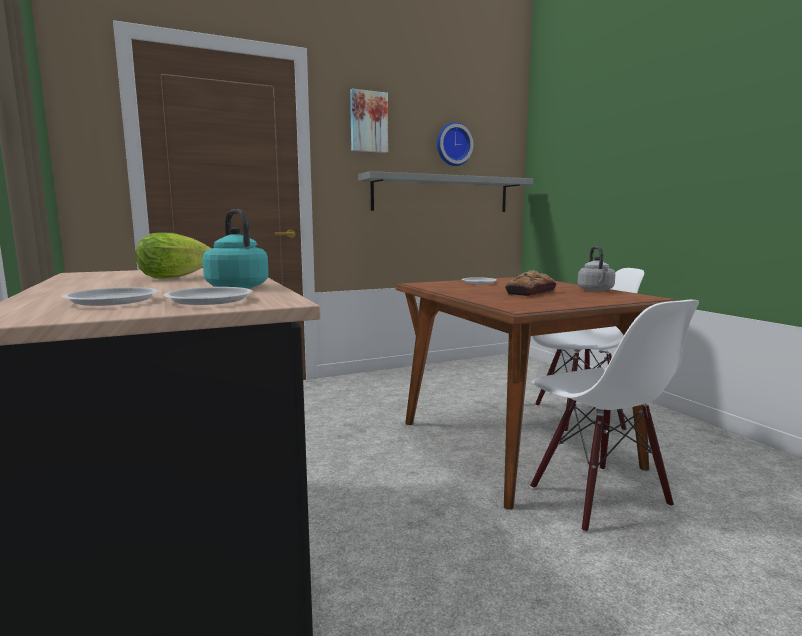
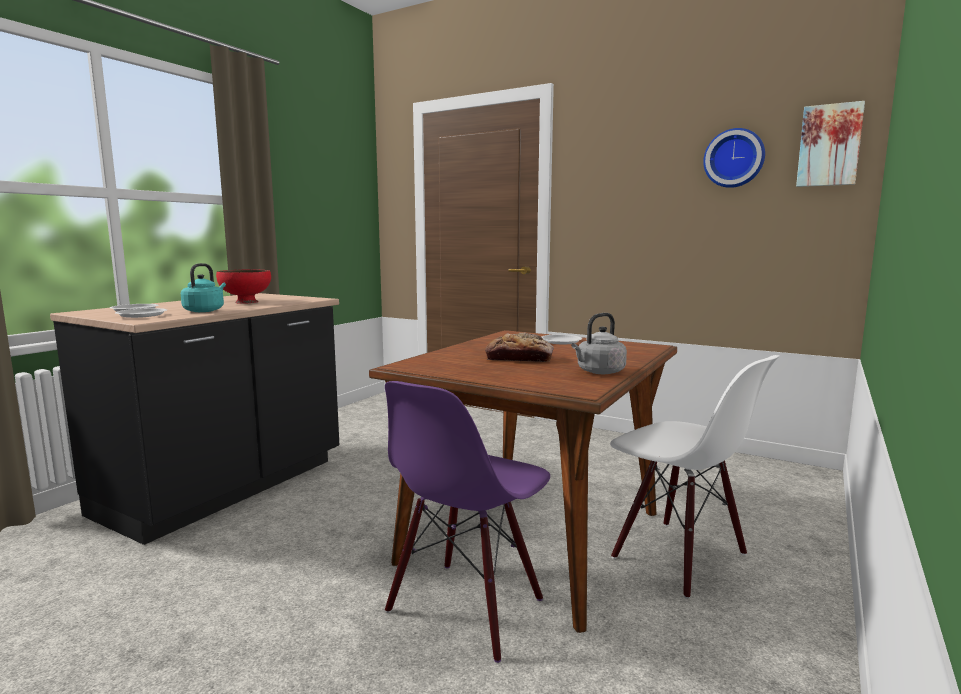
camera: 55 degrees right, 0 degrees up
(178, 277) = (246, 302): lettuce -> red bowl
(368, 122) = (614, 147): picture -> picture (829, 145)
(442, 194) = (712, 226): grey shelf -> none
(598, 497) = (466, 607): white chair -> purple chair

